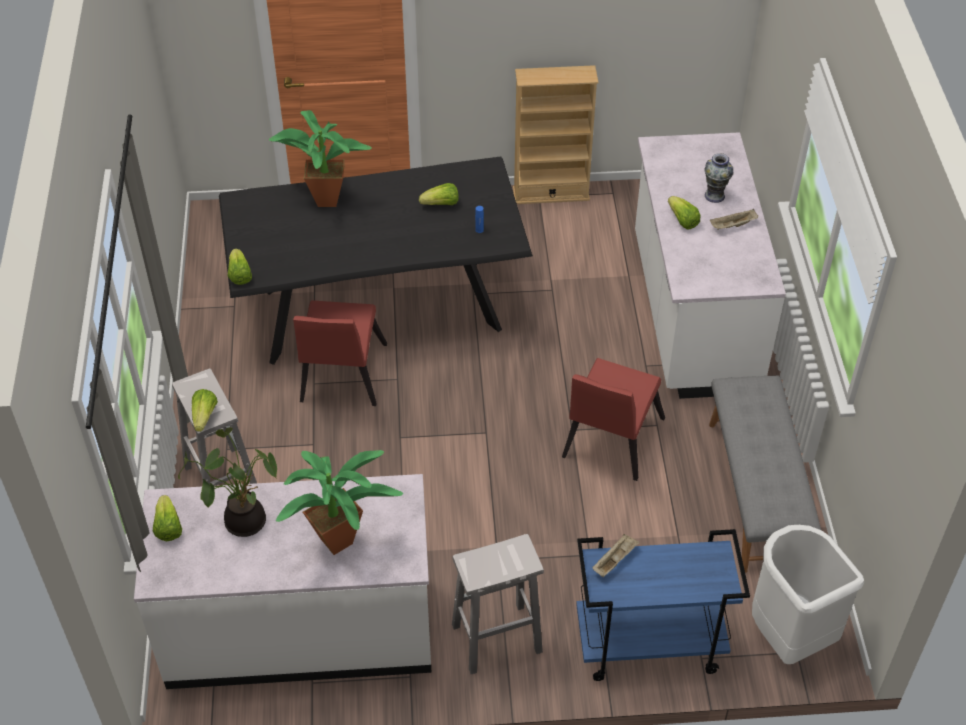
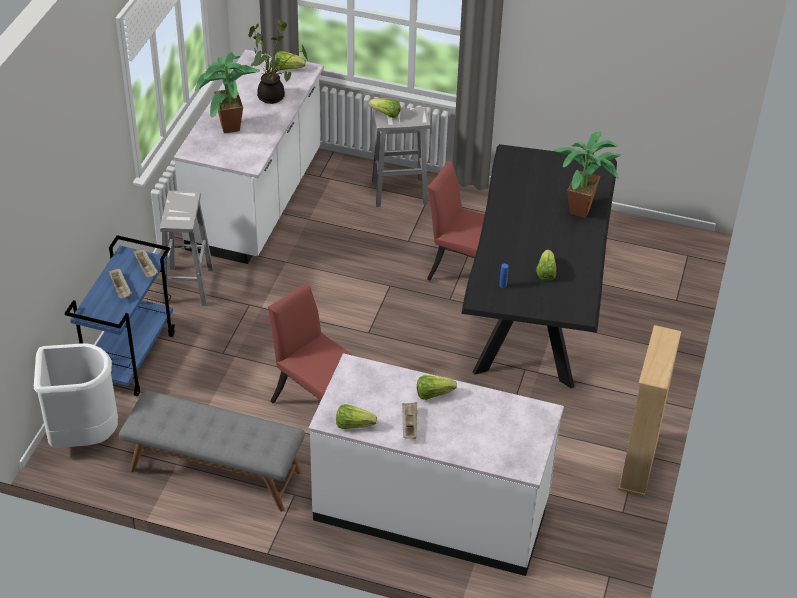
camera: 110 degrees right, 5 degrees down
(239, 275) = (514, 150): lettuce -> lettuce (353, 425)
(663, 570) = (121, 289): none -> beige tray
(714, 195) = (455, 428): vase -> none

